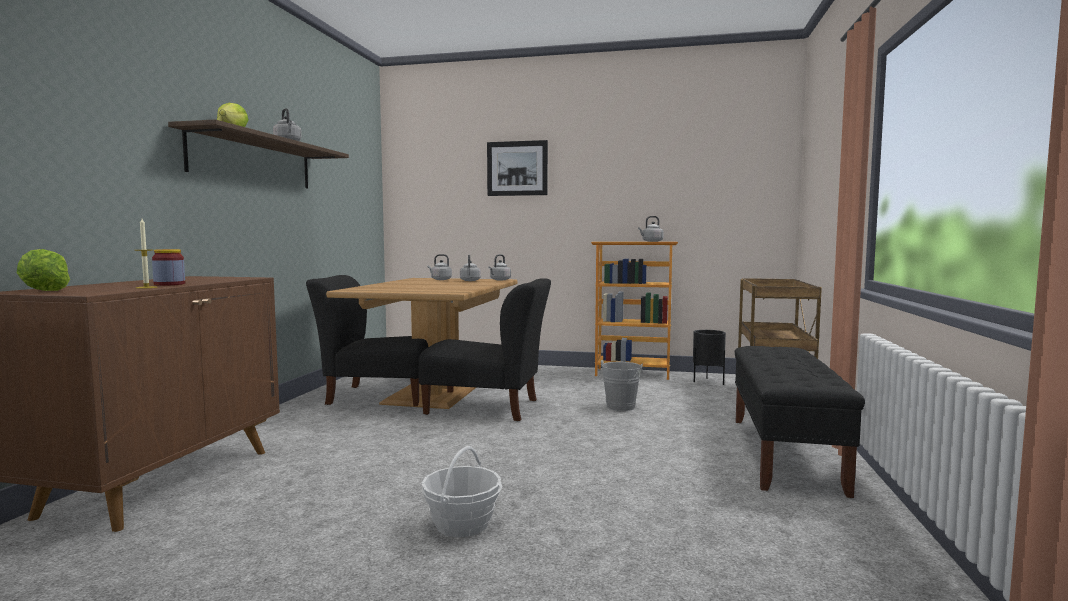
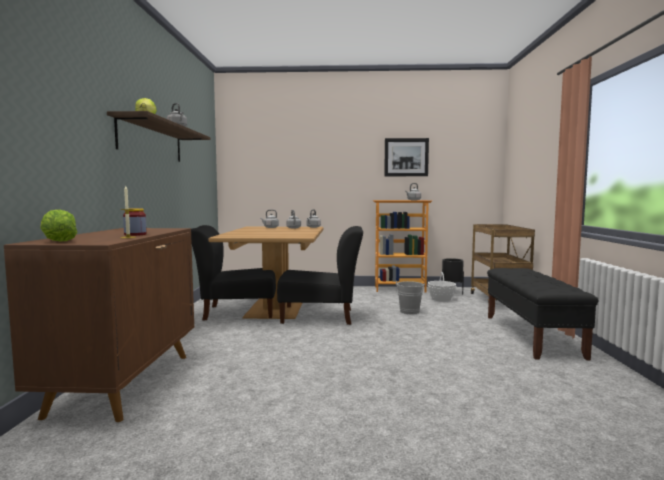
camera: 10 degrees left, 0 degrees up
(462, 524) = (368, 395): basket -> basket (441, 299)
(517, 168) = (317, 149): picture -> picture (406, 157)

